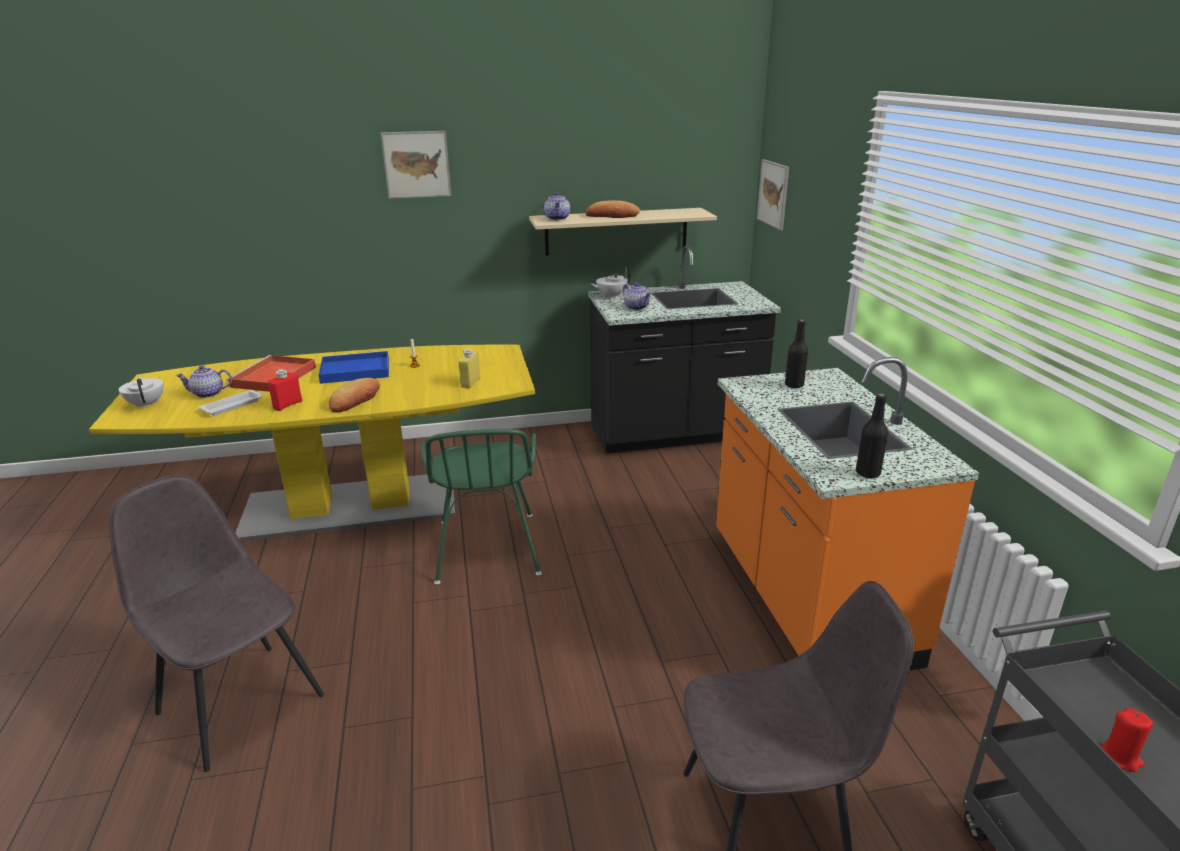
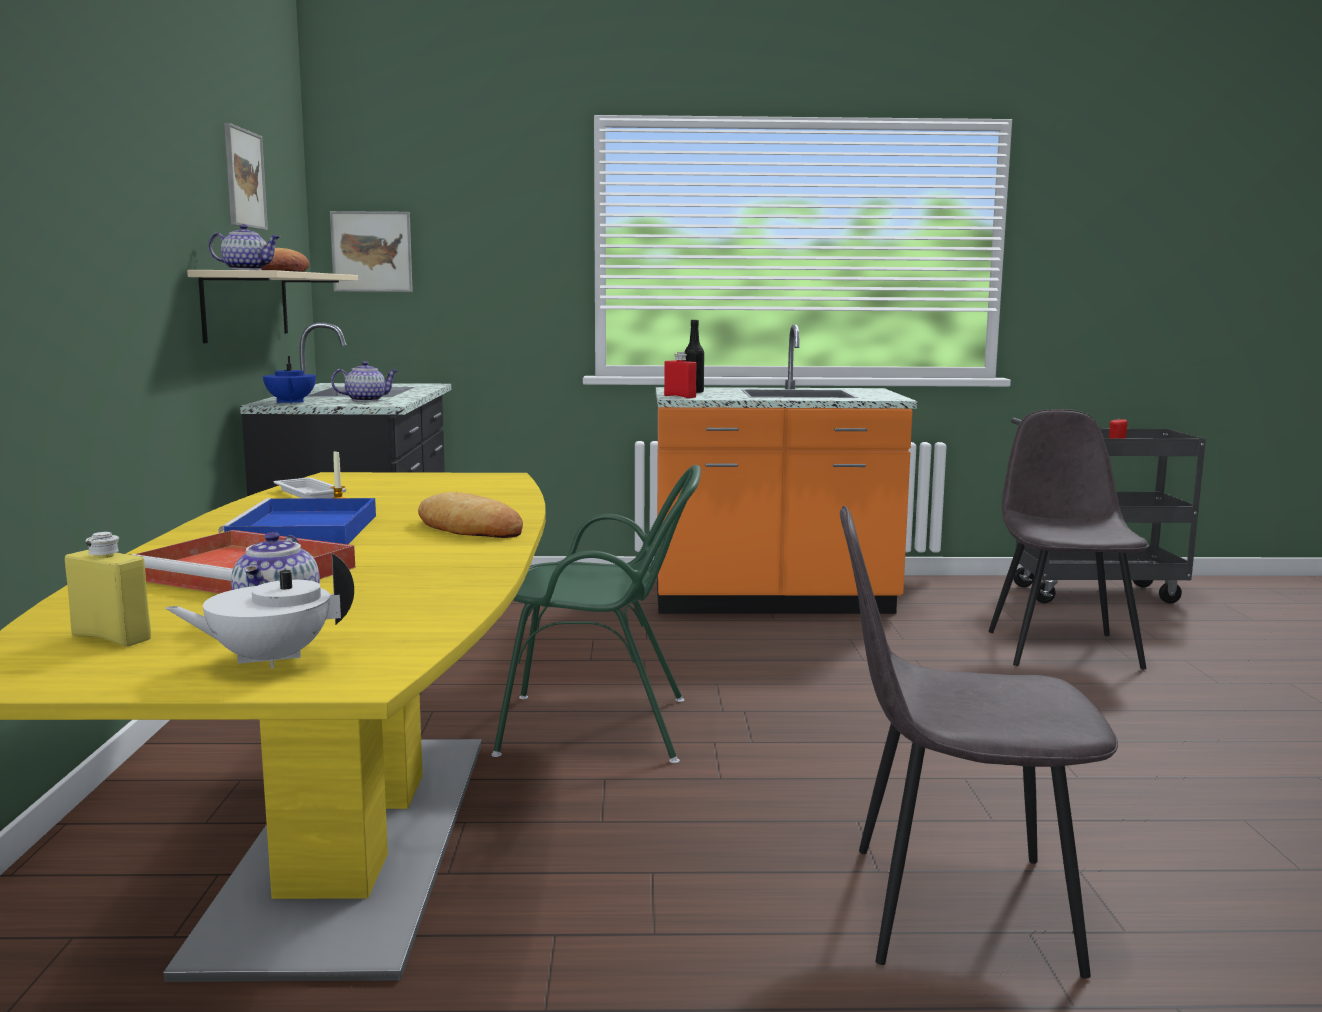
camera: 80 degrees left, 15 degrees down
(233, 405) = (395, 590): white tray -> white tray (308, 494)
(239, 702) = (954, 907): grey chair -> grey chair turned 45 degrees clockwise
(288, 405) = (444, 559): red bottle -> red bottle (680, 396)
(416, 164) = (83, 144): picture -> picture (244, 179)
(470, 383) = (467, 488): yellow bottle -> yellow bottle (111, 638)
(610, 296) = (290, 402): white teapot -> blue teapot
(867, 473) = (886, 395): black bottle -> none

